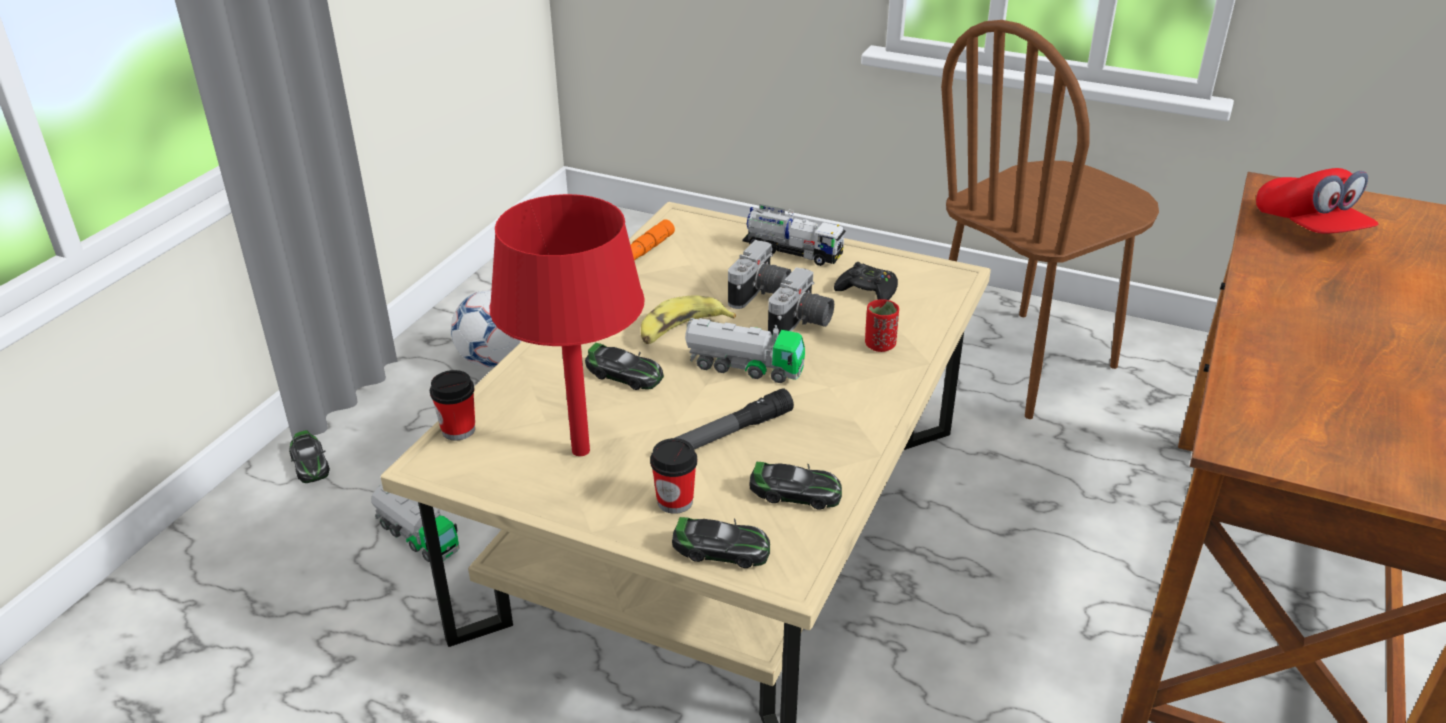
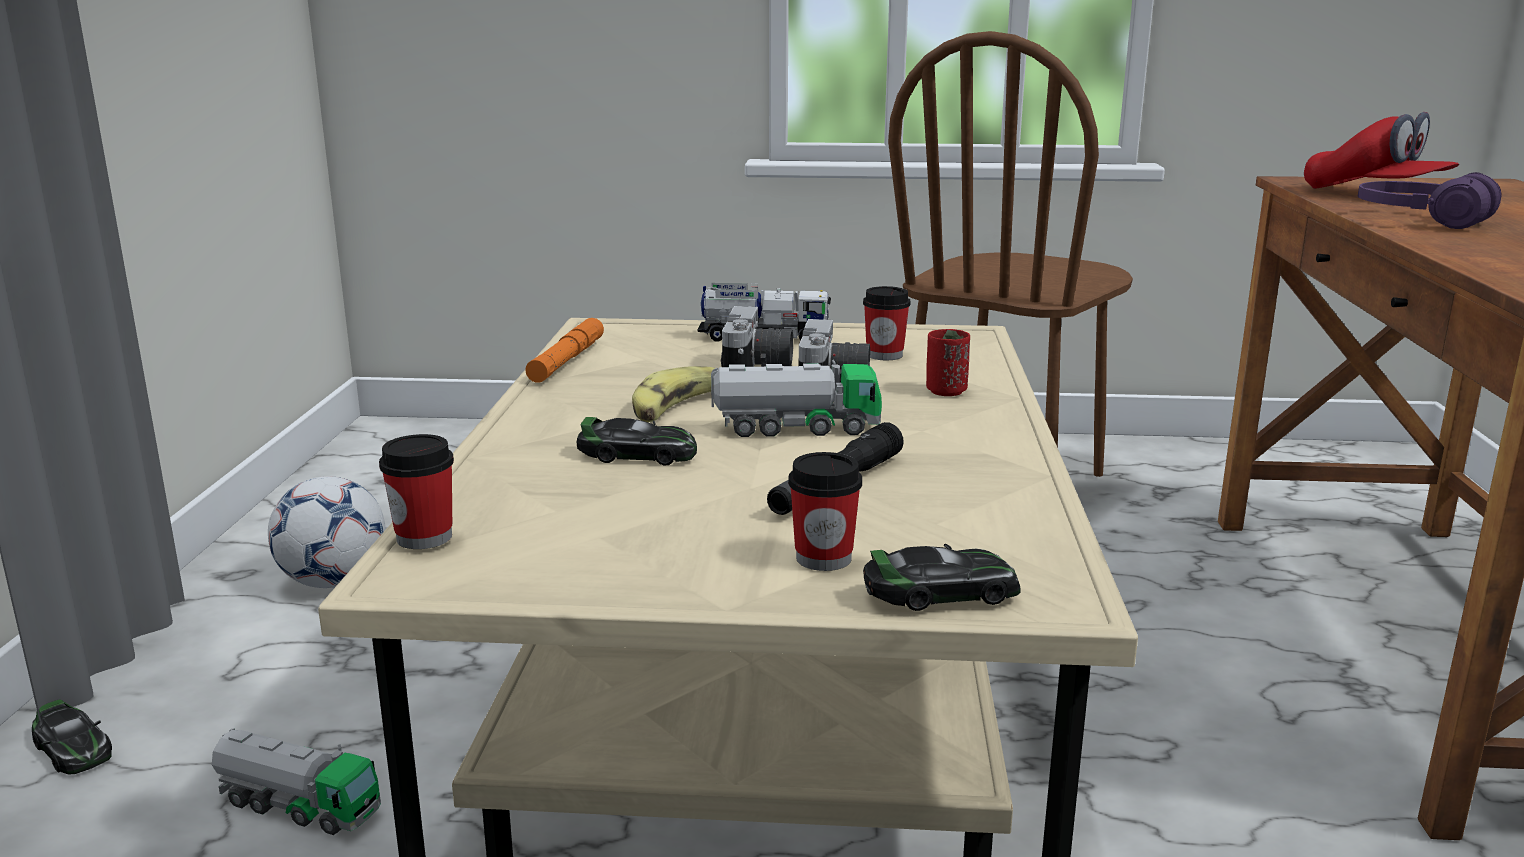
camera: 20 degrees left, 15 degrees down
(581, 451) = (637, 531): red table lamp -> none
(795, 492) = (982, 522): toy car -> none
(867, 291) = (884, 355): black game controller -> cup
(1287, 287) = (1421, 221): none -> purple headphones

